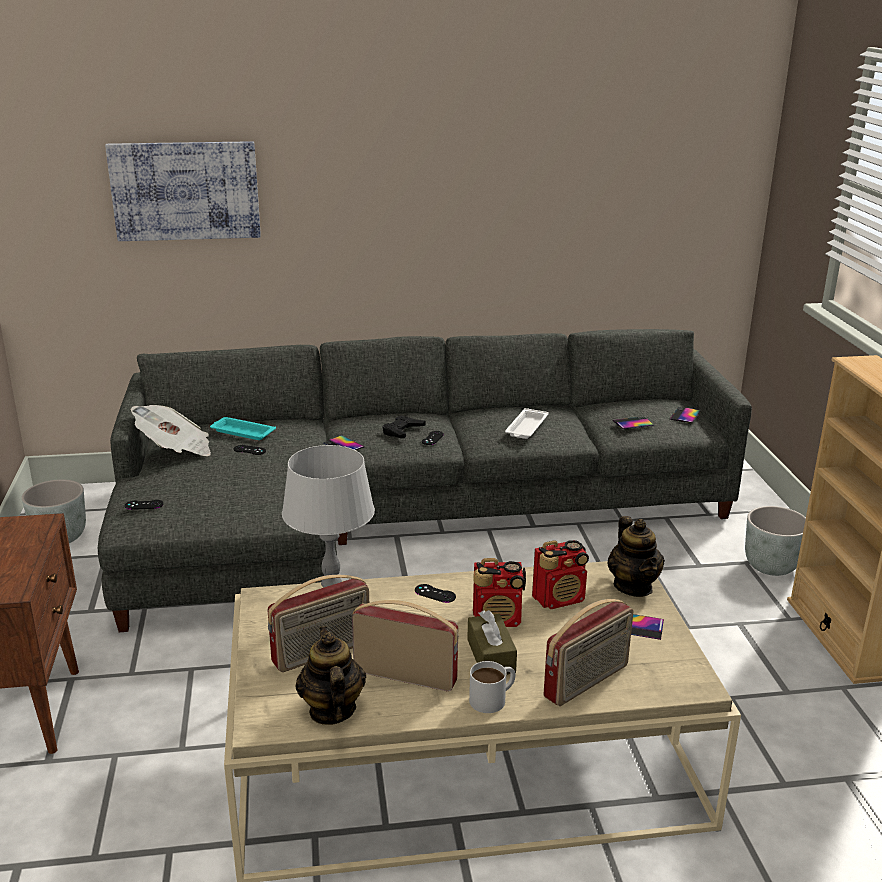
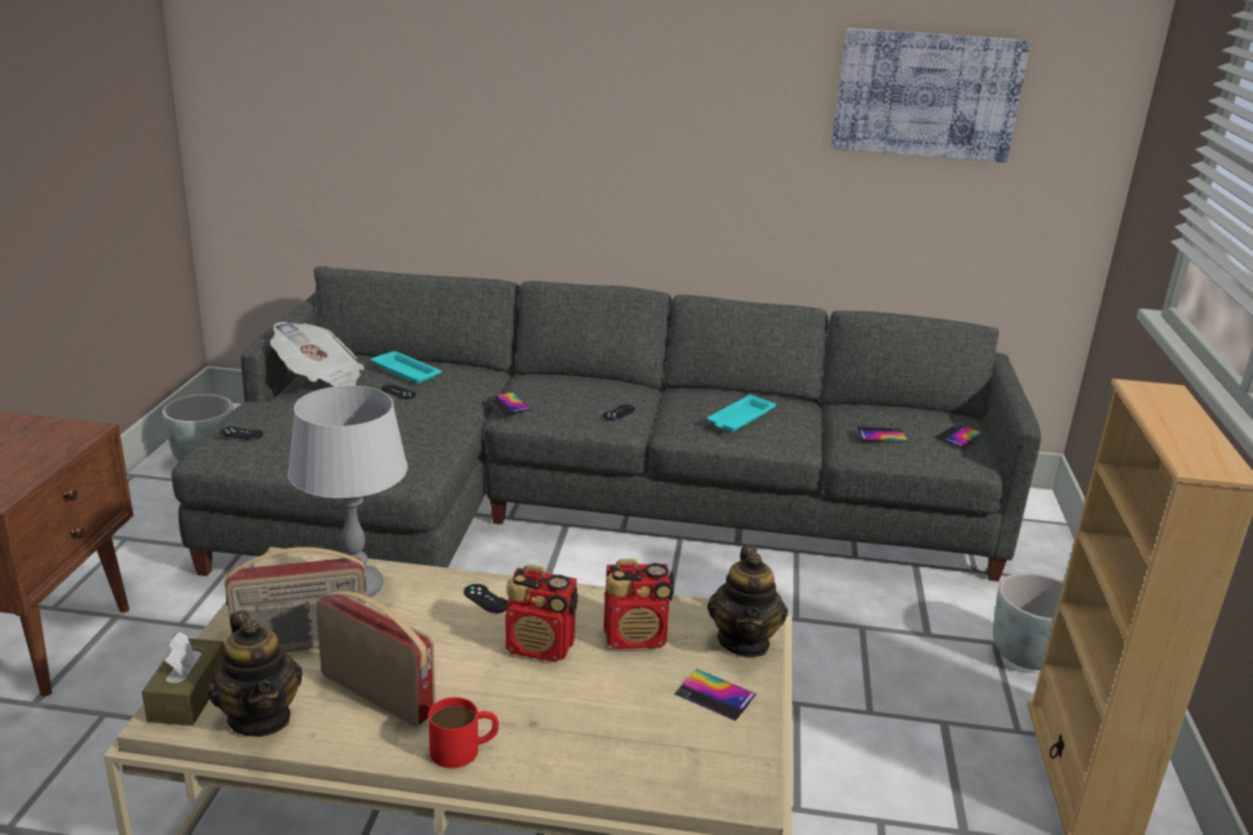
camera: 15 degrees right, 0 degrees up
(185, 191) = (389, 83): picture -> picture (927, 95)
(331, 710) = (260, 717): teapot -> teapot turned 150 degrees clockwise
(402, 431) = (588, 399): black game controller -> none
(491, 656) = (499, 693): brown tissue box -> brown tissue box (188, 695)
(493, 698) = (464, 749): white mug -> red mug
(526, 428) = (740, 419): white tray -> turquoise tray
(587, 682) = (599, 756): radio -> none

